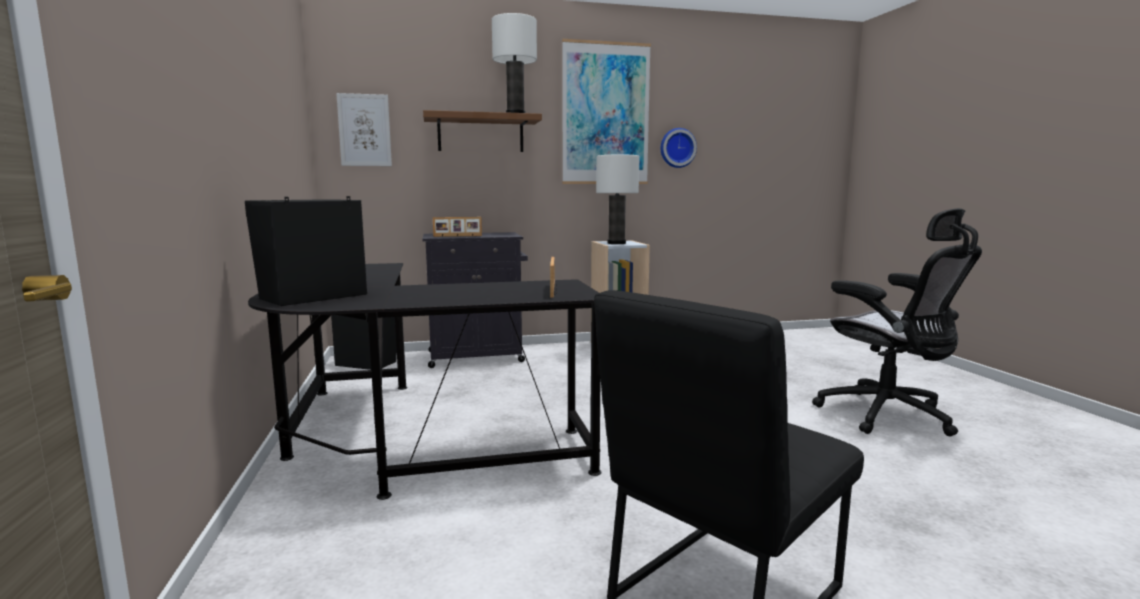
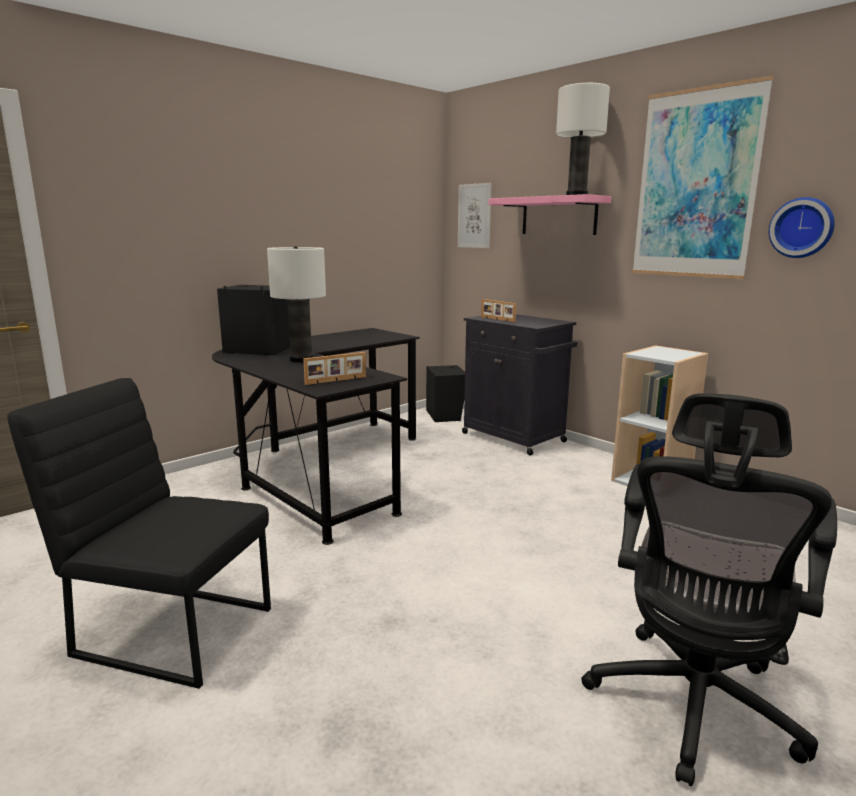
camera: 60 degrees right, 5 degrees up
(480, 134) = (559, 216): brown shelf -> pink shelf
(616, 243) = (655, 353): white table lamp -> white table lamp (301, 360)

